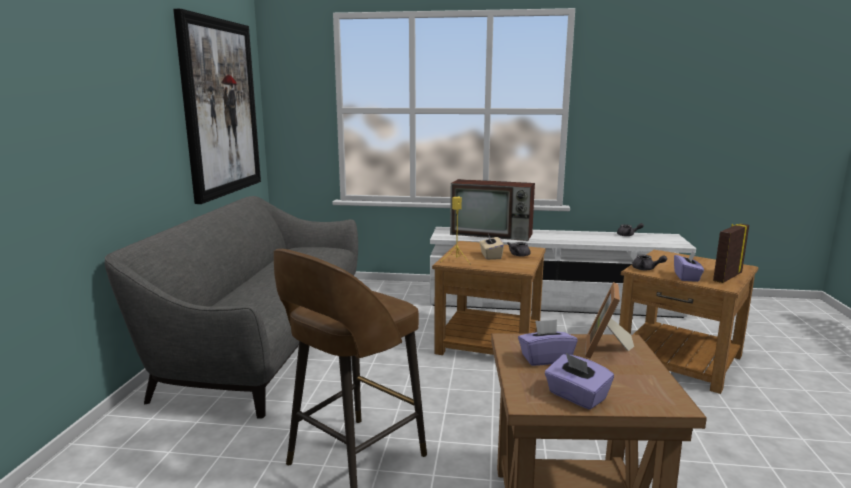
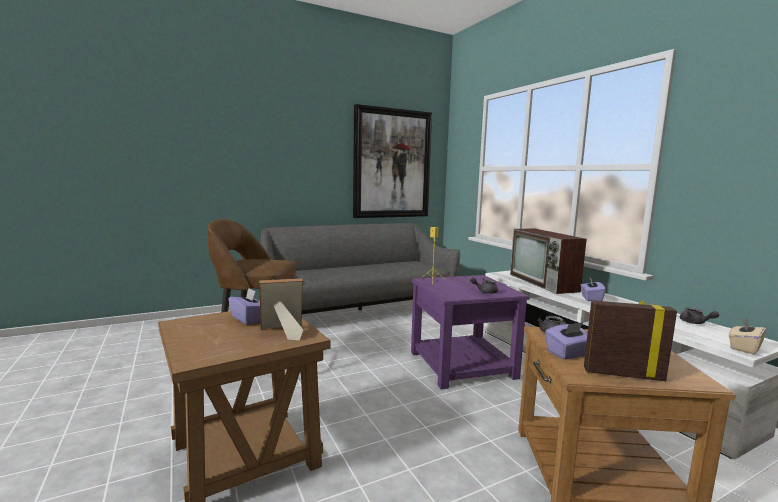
camera: 55 degrees right, 5 degrees down
(489, 341) = (461, 364): brown side table -> purple side table
(490, 256) = (463, 286): beige tissue box -> beige tissue box (744, 348)
(576, 397) = (190, 333): purple tissue box -> purple tissue box (591, 298)

